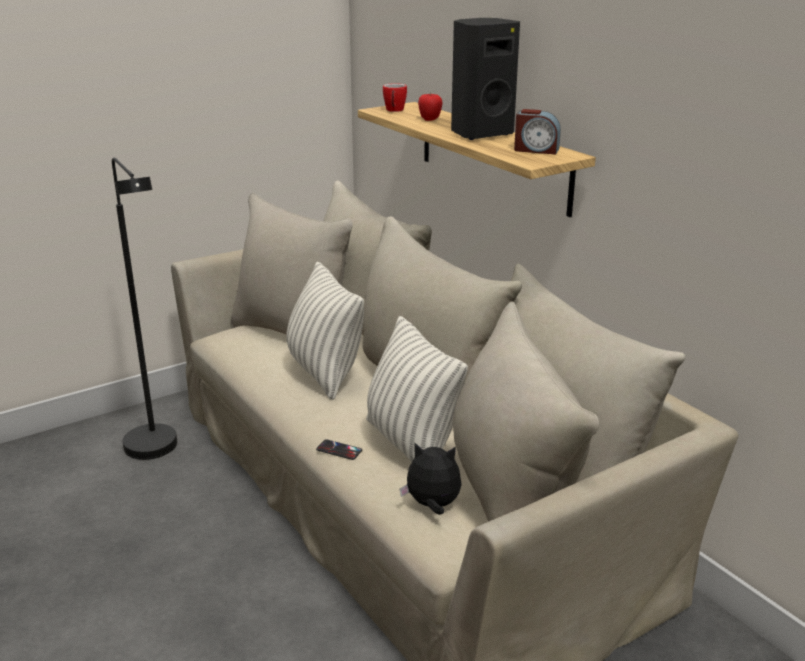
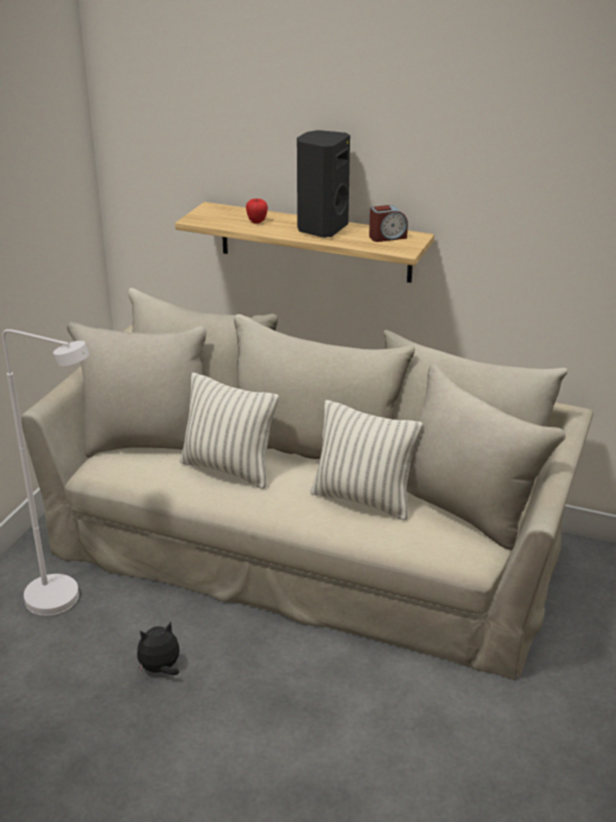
camera: 35 degrees left, 5 degrees up
(157, 452) = (66, 601): black floor lamp -> white floor lamp
(339, 450) = (320, 524): phone -> none
(394, 110) = (209, 217): mug -> none
(432, 506) = (429, 536): plush toy -> plush toy (160, 669)

